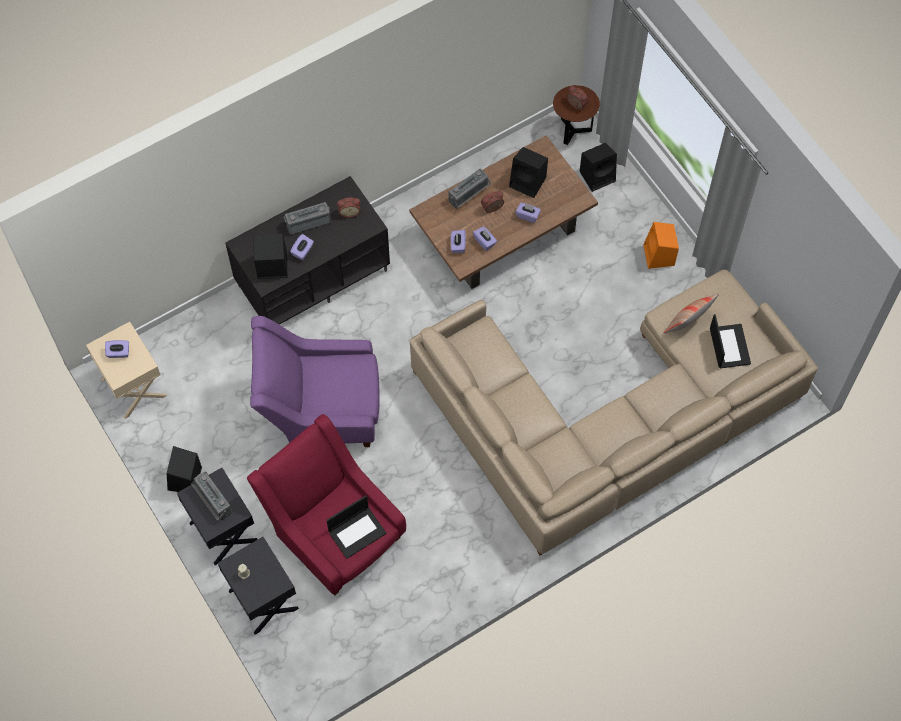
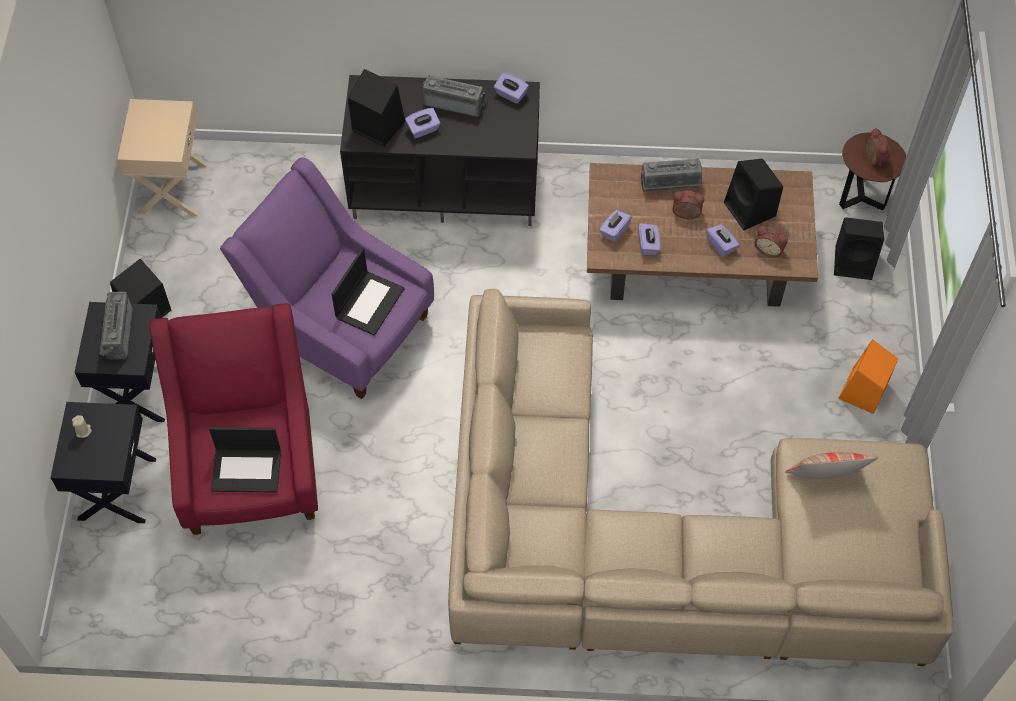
camera: 35 degrees right, 5 degrees down
(118, 353) = (154, 125): purple tissue box -> purple tissue box (510, 94)
(349, 211) = (508, 117): alarm clock -> alarm clock (769, 249)
(729, 346) = (857, 536): laptop -> laptop (369, 302)

